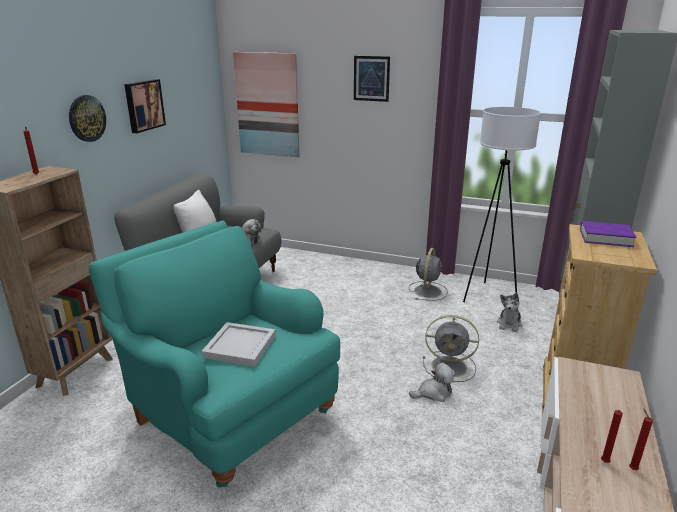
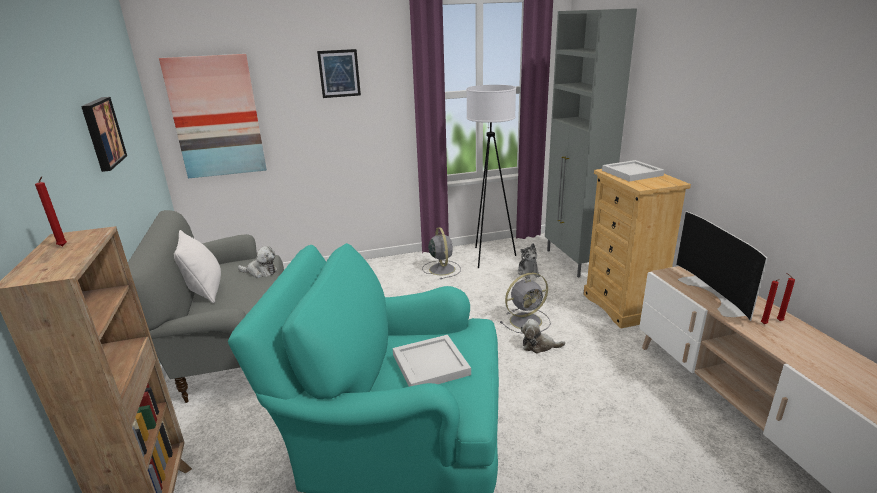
camera: 35 degrees left, 0 degrees up
(86, 118) = (63, 158): wall clock -> none
(433, 393) = (539, 346): plush toy -> plush toy turned 120 degrees counterclockwise
(596, 410) = (716, 295): none -> television
(605, 238) = (631, 173): purple book -> white tray

